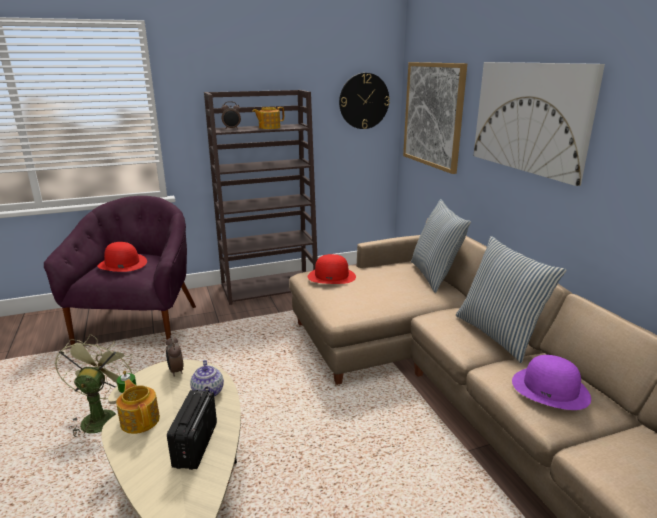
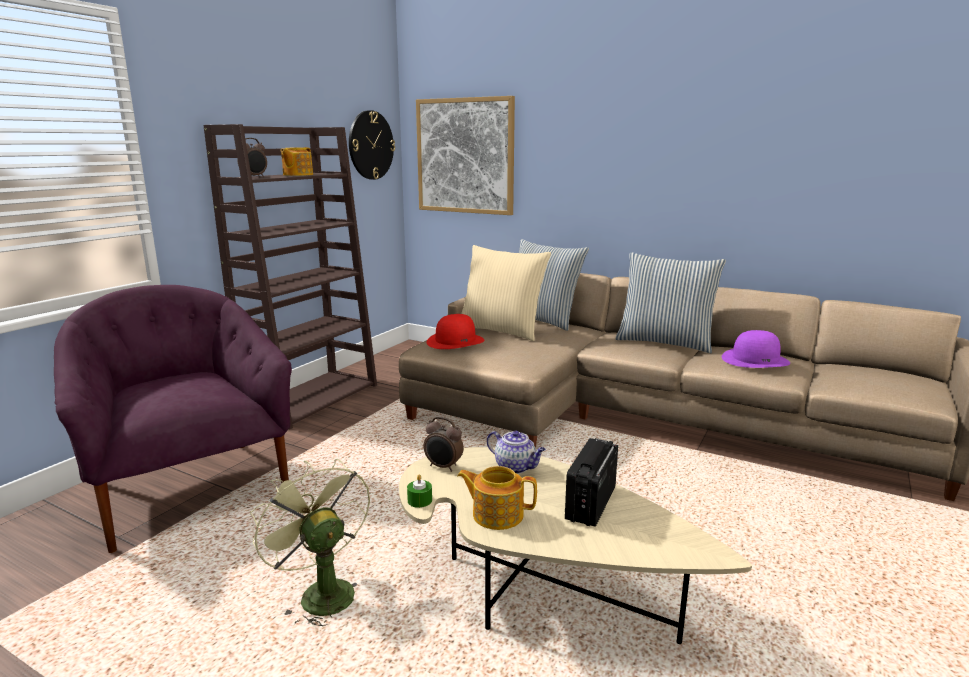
camera: 40 degrees left, 5 degrees down
(122, 264) = (175, 389): red hat -> none
(195, 445) = (590, 504): radio -> radio turned 60 degrees clockwise
(381, 277) = (501, 330): none -> beige pillow
(530, 117) = (612, 142): picture -> none

